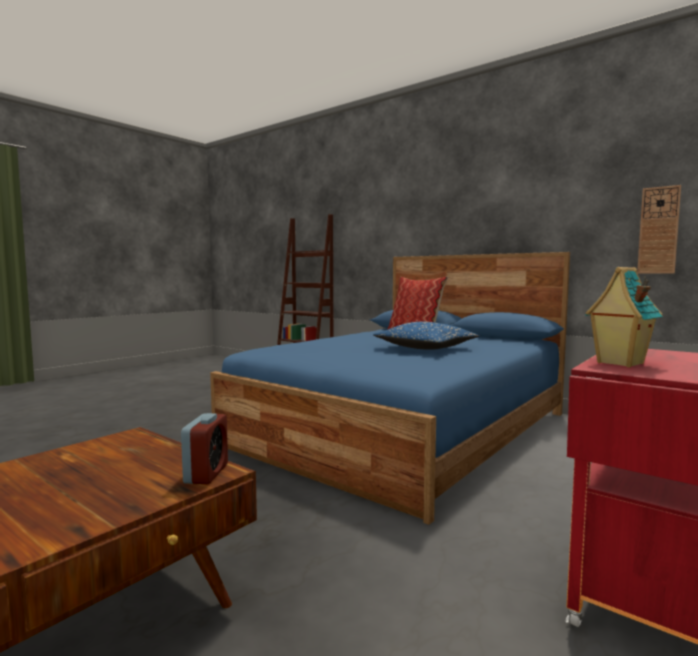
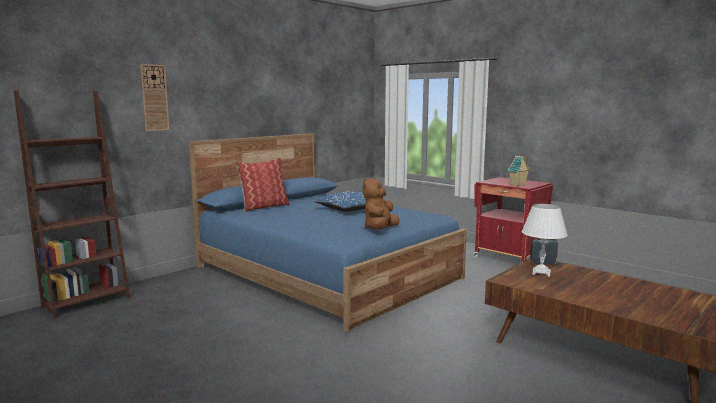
camera: 85 degrees left, 5 degrees up
(139, 464) = (541, 273): none -> white table lamp
(306, 356) = (380, 229): none -> brown plush toy
(658, 230) = (343, 120): wall clock -> wall clock (154, 98)

